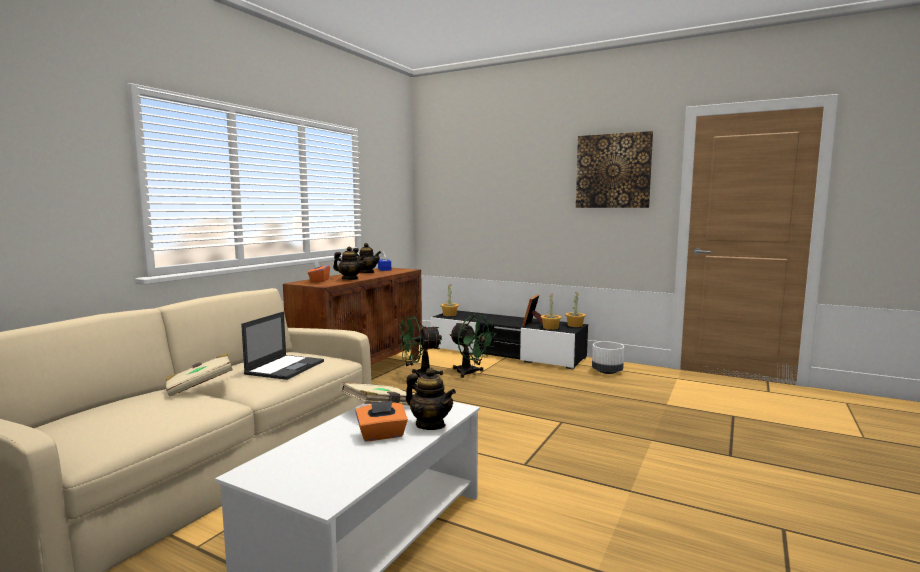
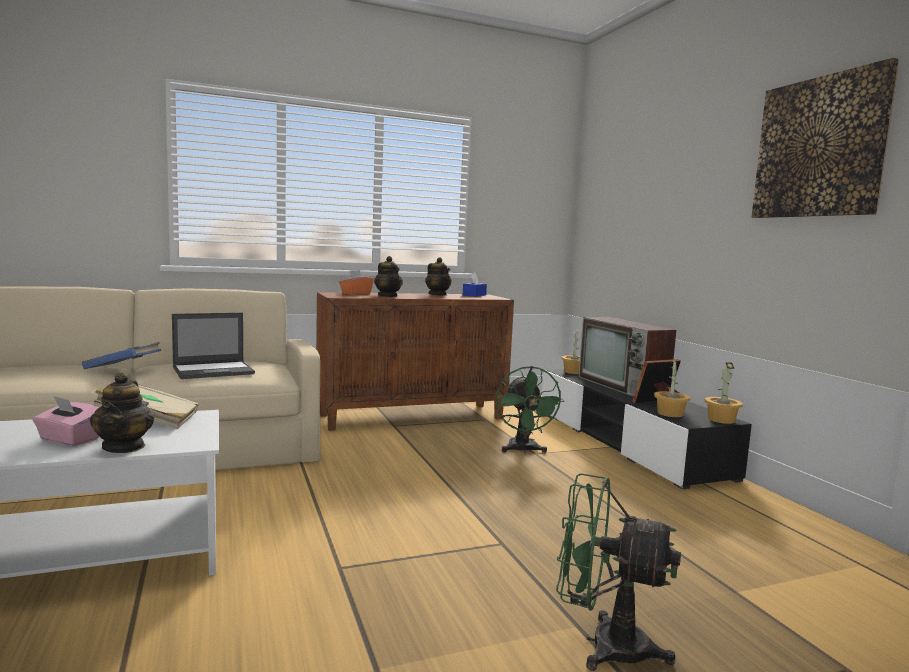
camera: 40 degrees right, 0 degrees up
(200, 387) = (123, 369): beige book -> blue book
(382, 435) = (69, 440): orange tissue box -> pink tissue box
(419, 376) = (459, 436): green fan -> green fan (603, 644)
(495, 318) = (623, 387): none -> television
(607, 372) = (735, 510): white planter -> none

